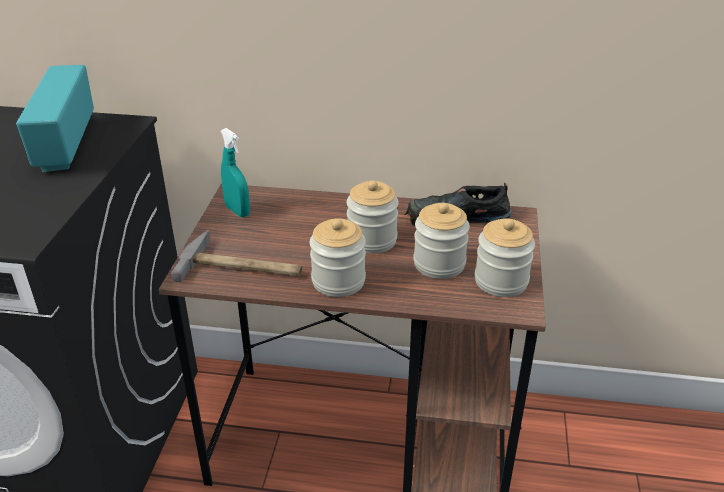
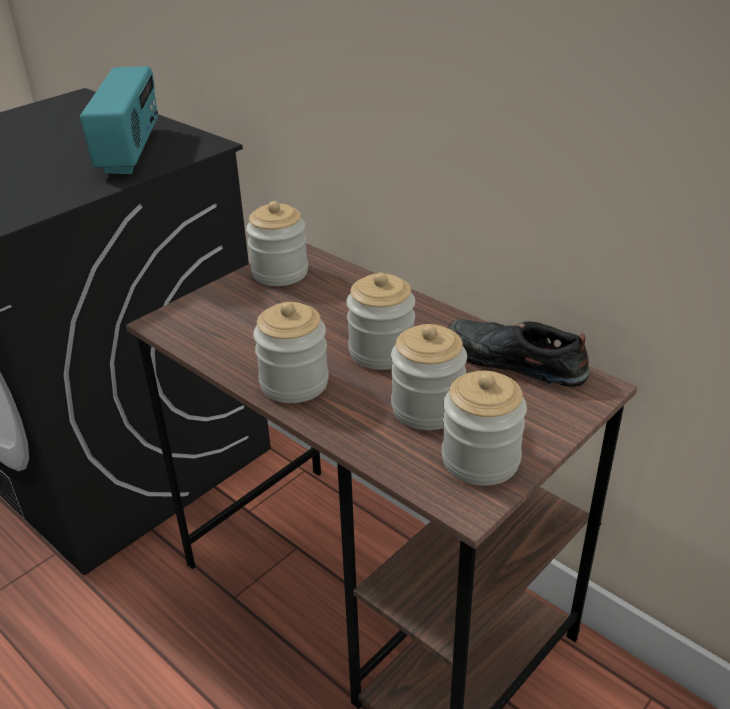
camera: 35 degrees right, 0 degrees up
(65, 145) = (131, 151): radio -> radio turned 150 degrees clockwise
(237, 211) = (280, 273): turquoise spray bottle -> jar
(242, 266) = (220, 330): hammer -> none

